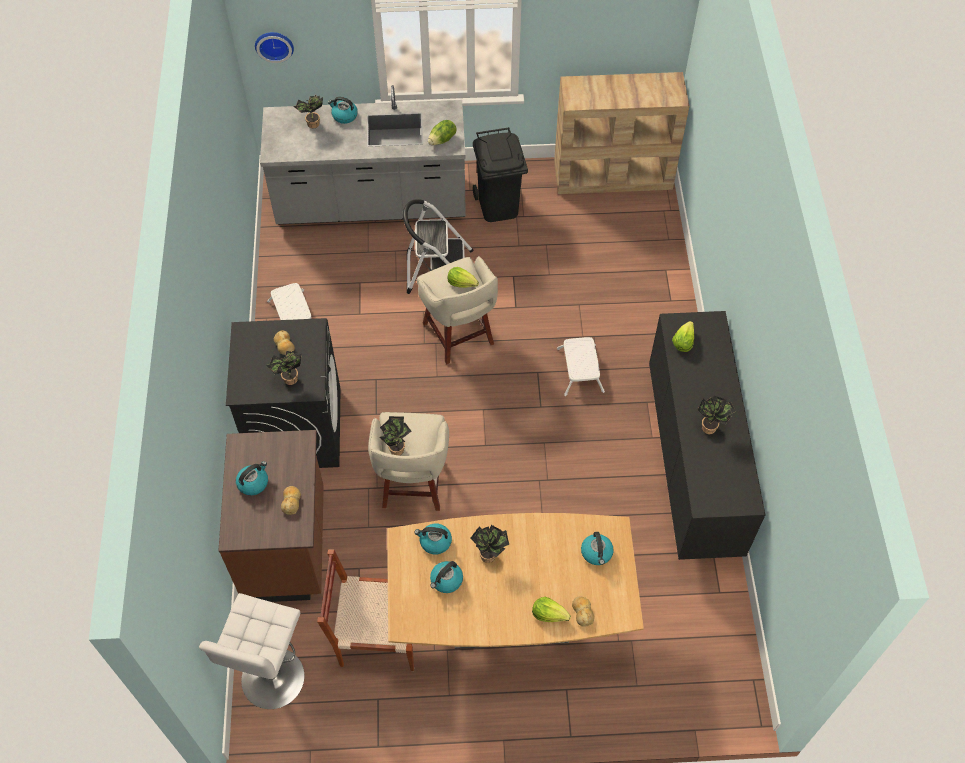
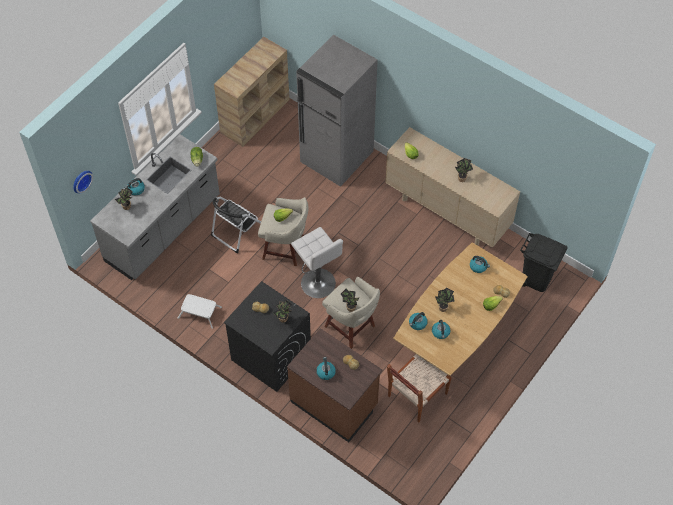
camera: 50 degrees left, 0 degrees up
(272, 678) = (399, 455): white stool -> white stool (318, 283)
(497, 206) = (223, 177): black trash can -> black trash can (536, 279)
(580, 369) = (353, 214): white step ladder -> none
(645, 293) = (337, 156): none -> grey fridge
(690, 470) = (447, 212): black dresser -> beige dresser

